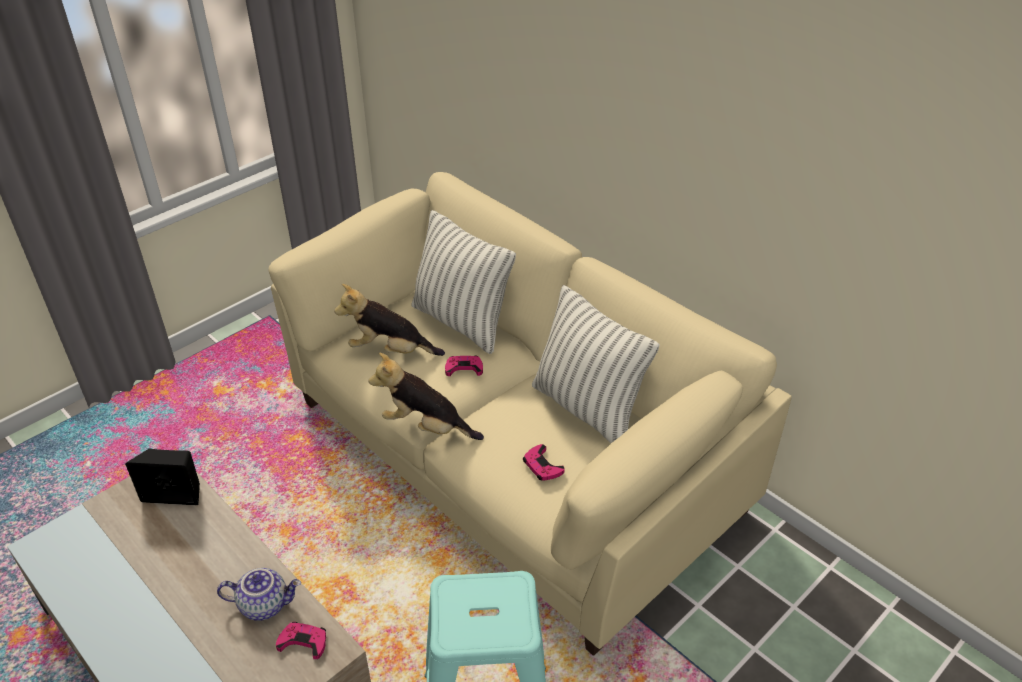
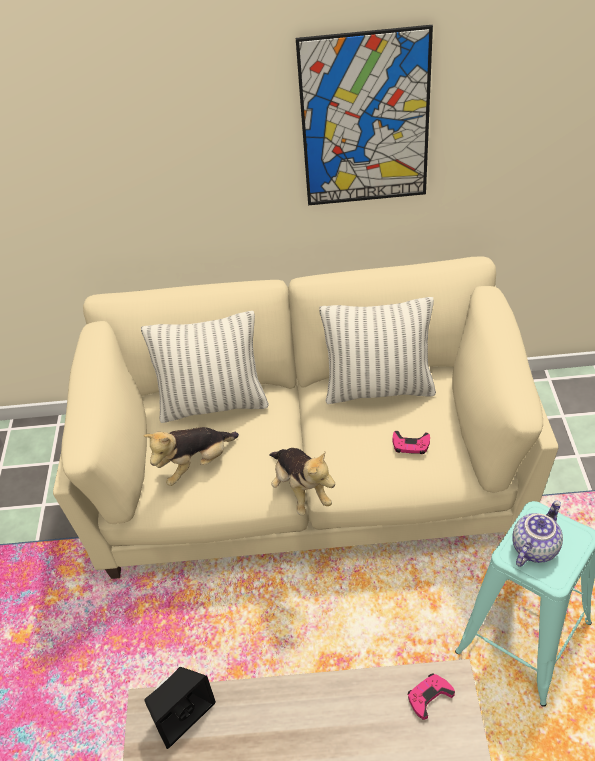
camera: 45 degrees left, 5 degrees up
(265, 604) = (369, 705): teapot -> teapot (534, 547)
(426, 426) = (300, 490): plush toy -> plush toy turned 90 degrees counterclockwise
(464, 368) = (265, 431): pink game controller -> none
(702, 129) = (365, 121): none -> picture

